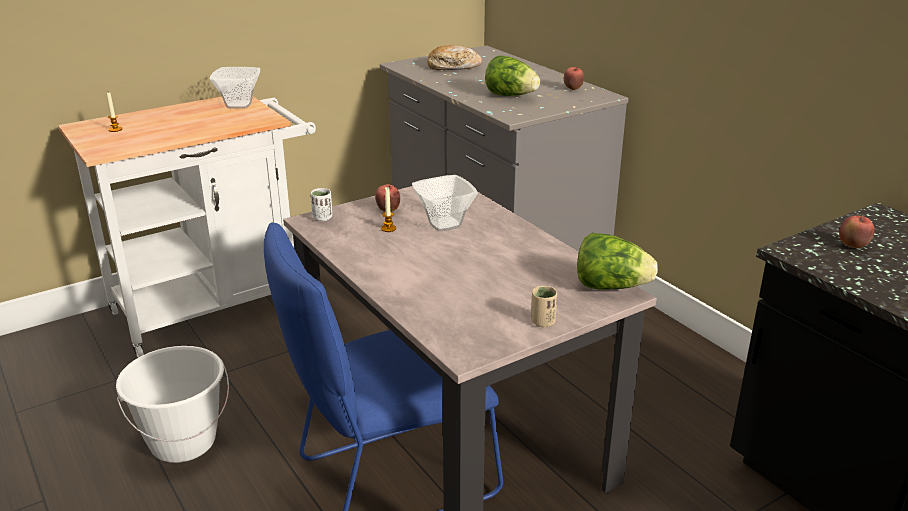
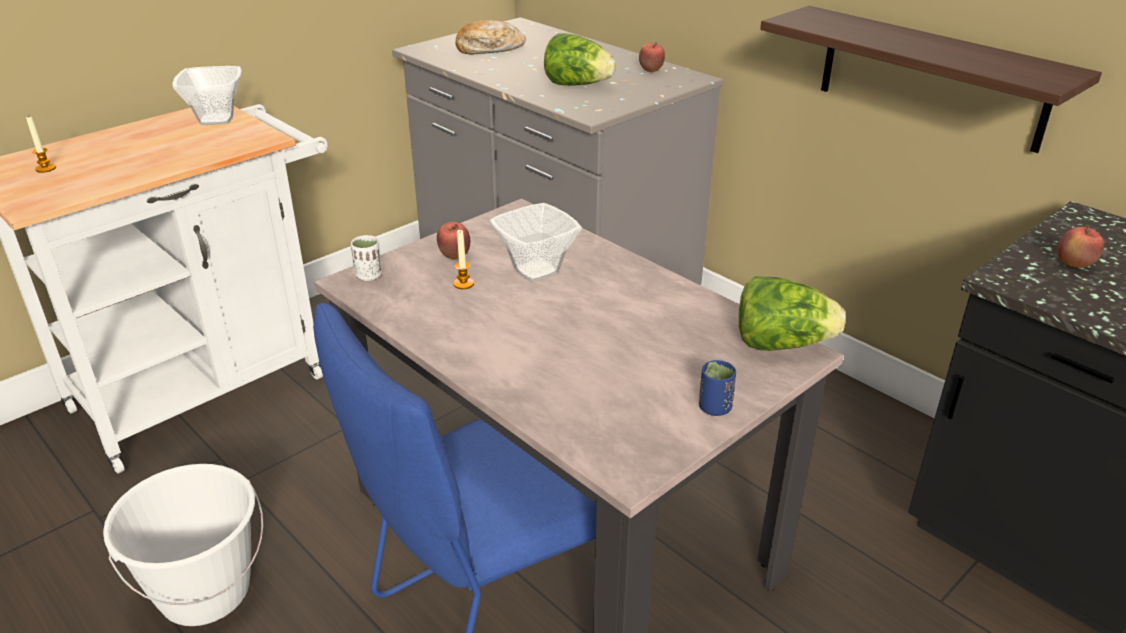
camera: 10 degrees left, 5 degrees up
(543, 322) = (714, 408): beige cup -> blue cup
(777, 101) = (931, 77): none -> shelf

